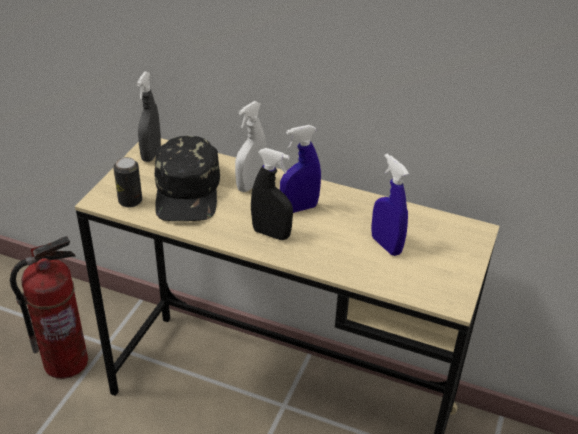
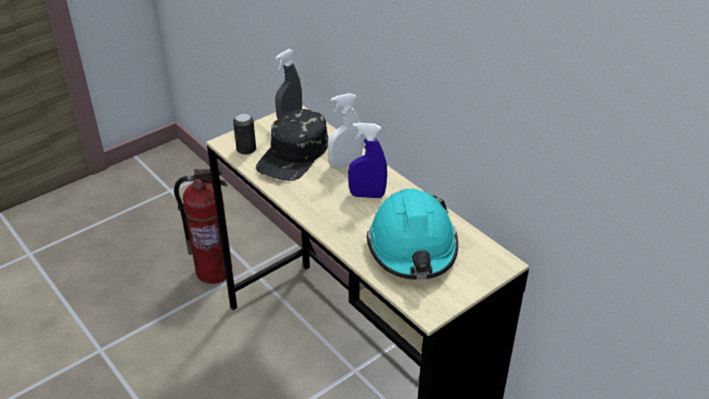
camera: 30 degrees right, 0 degrees up
(271, 233) = (328, 207): black spray bottle -> none
(386, 245) = (412, 247): blue spray bottle -> turquoise hard hat

